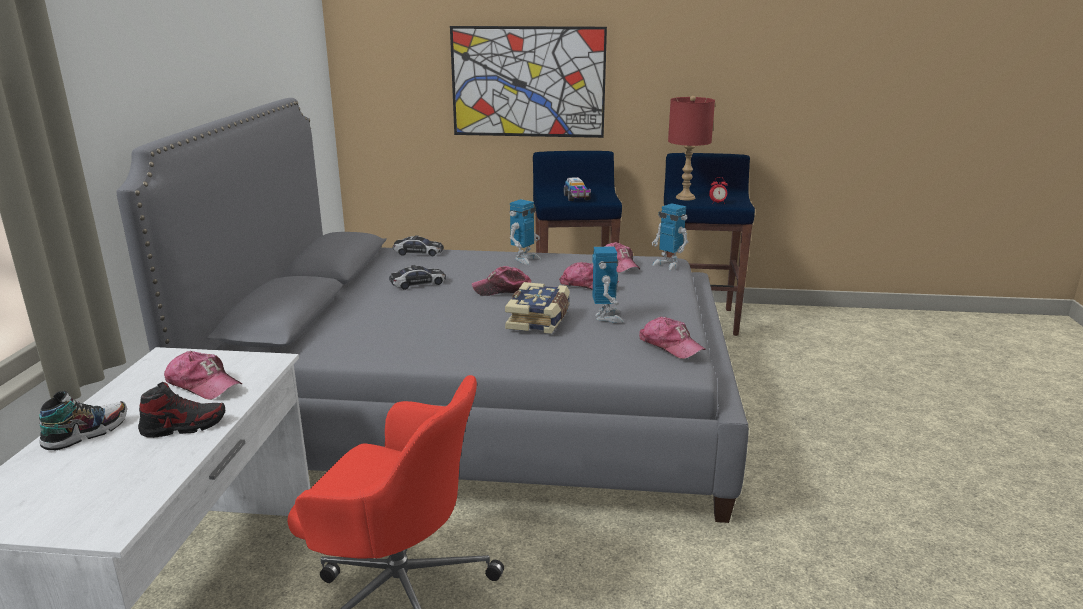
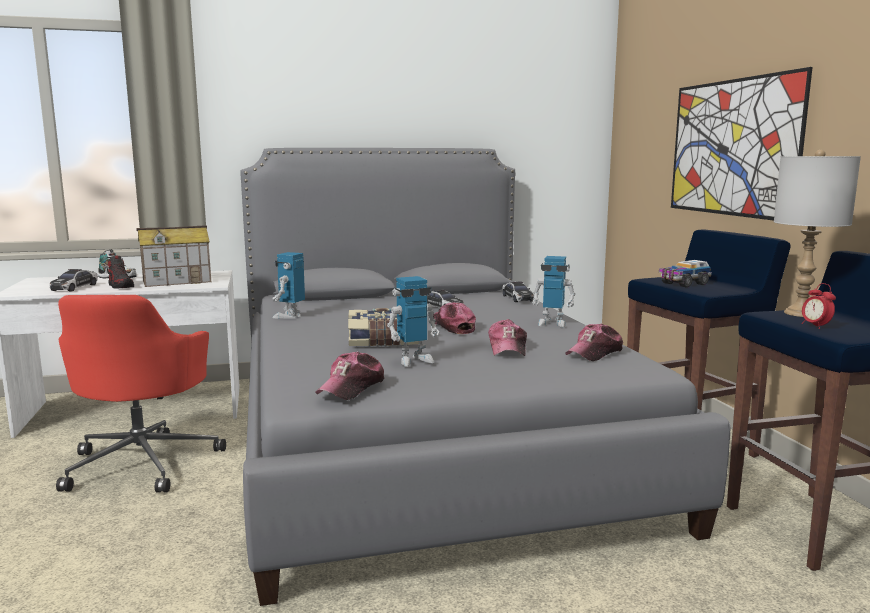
camera: 70 degrees right, 10 degrees down
(138, 467) = (75, 287): none -> toy car
(203, 384) = (177, 281): cap -> toy house
(668, 264) = (635, 371): toy robot -> toy robot (290, 316)
(685, 197) = (801, 313): red table lamp -> grey table lamp

